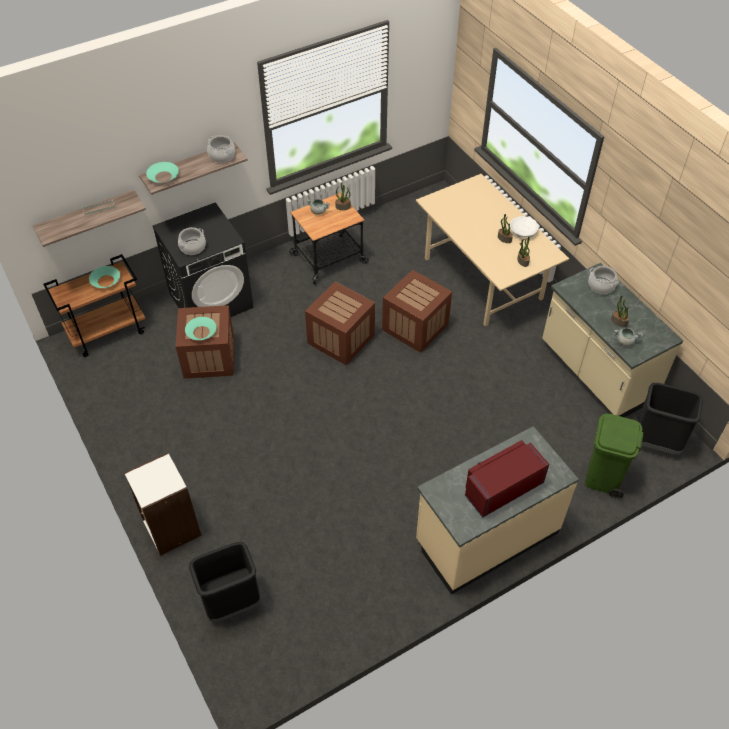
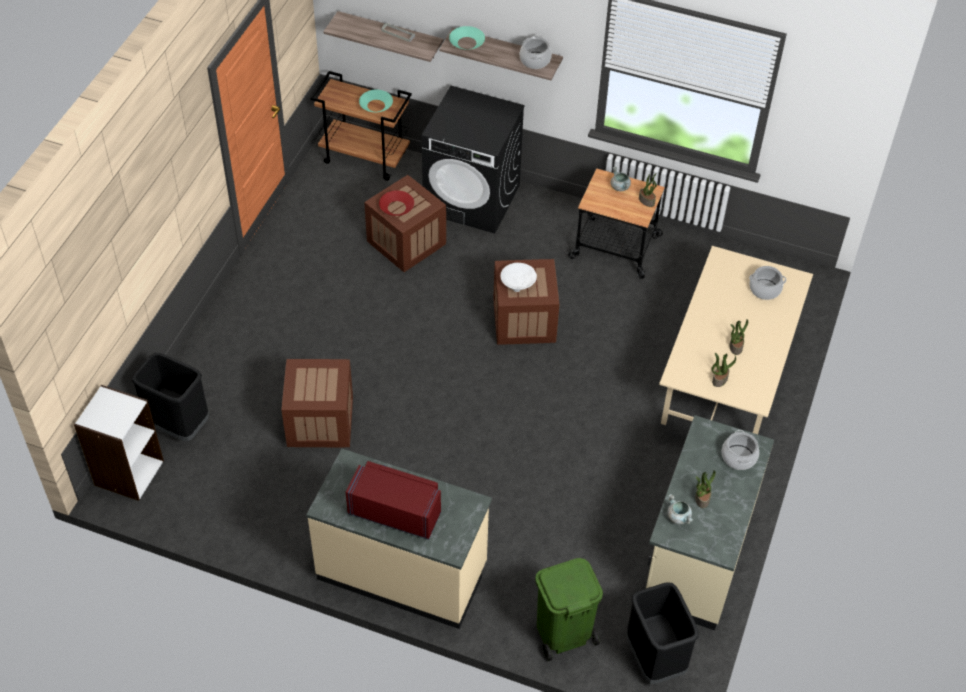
camera: 50 degrees right, 0 degrees up
(171, 528) = (212, 338): white bookcase -> white bookcase (128, 472)
(192, 247) = (453, 127): cooking pot -> cooking pot (765, 289)
(201, 332) = (396, 207): turquoise bowl -> red bowl
(415, 327) = (599, 368): crate -> crate (320, 421)
(523, 231) = (764, 356): white bowl -> white bowl (517, 282)

